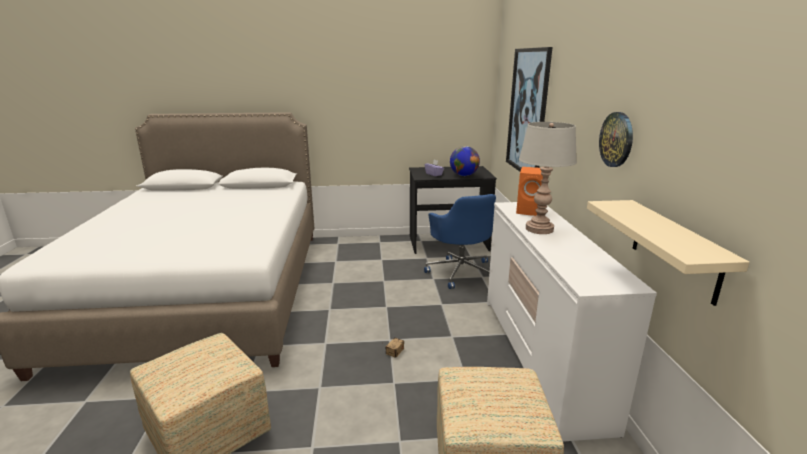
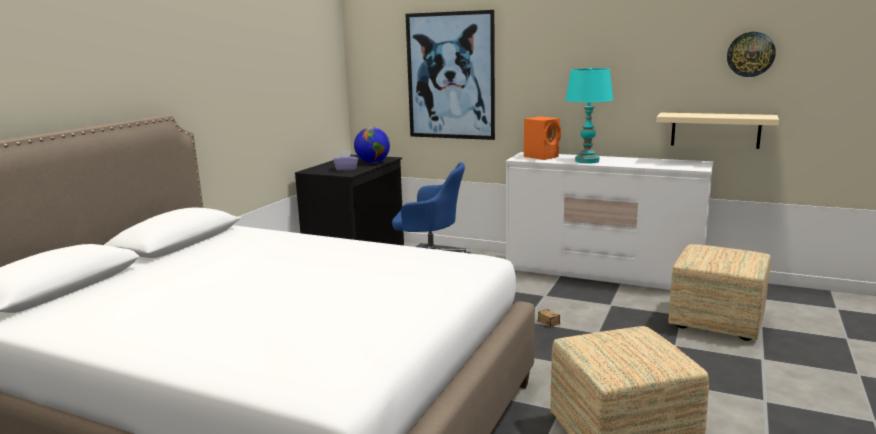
camera: 60 degrees left, 5 degrees down
(539, 229) = (587, 161): grey table lamp -> turquoise table lamp
(616, 139) = (628, 74): wall clock -> wall clock (750, 54)

